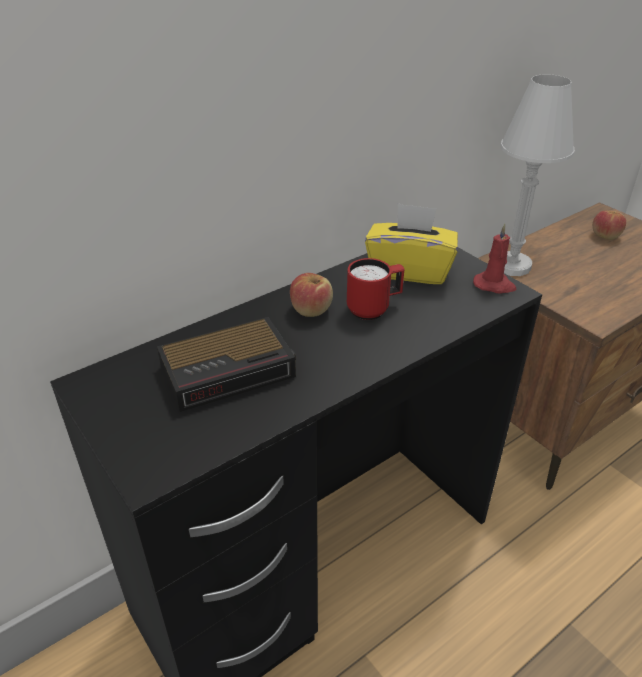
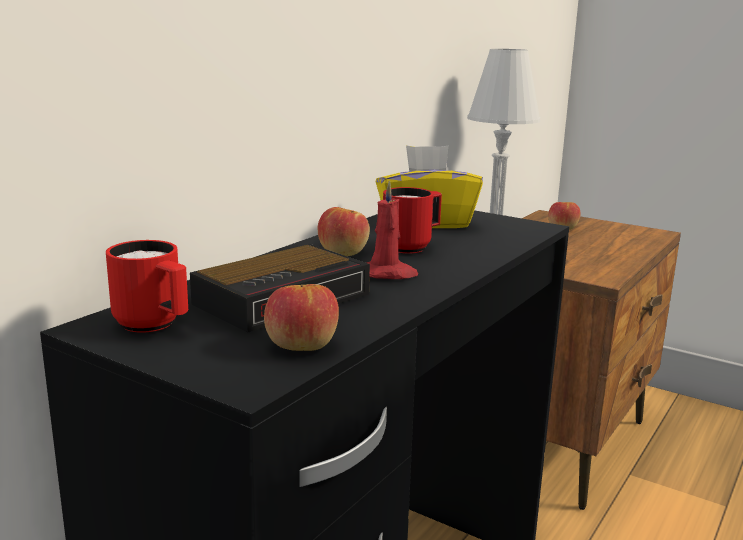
camera: 20 degrees left, 20 degrees down
(123, 390) = (154, 326): none -> red mug
(207, 436) = (301, 345): none -> apple
(494, 285) = (519, 224): red candle -> red candle (389, 274)

